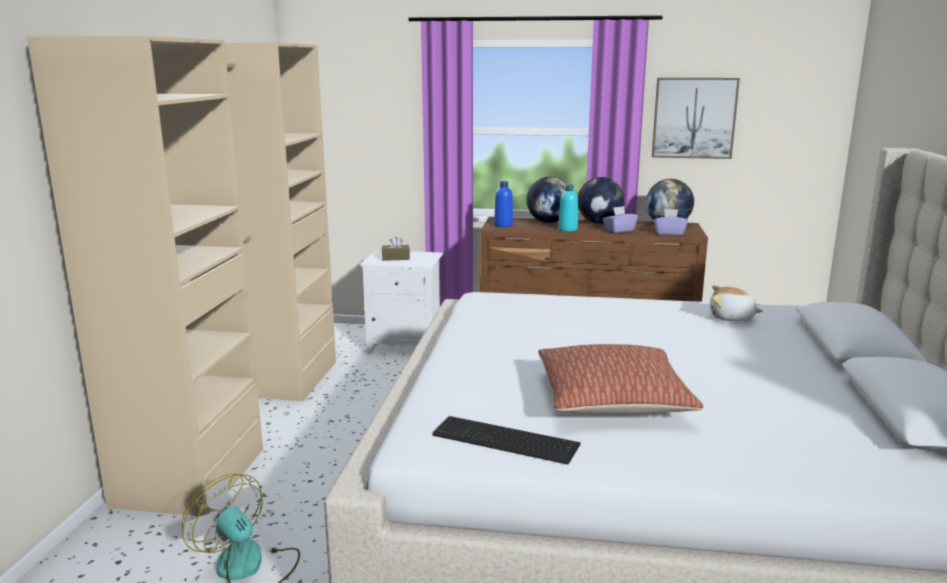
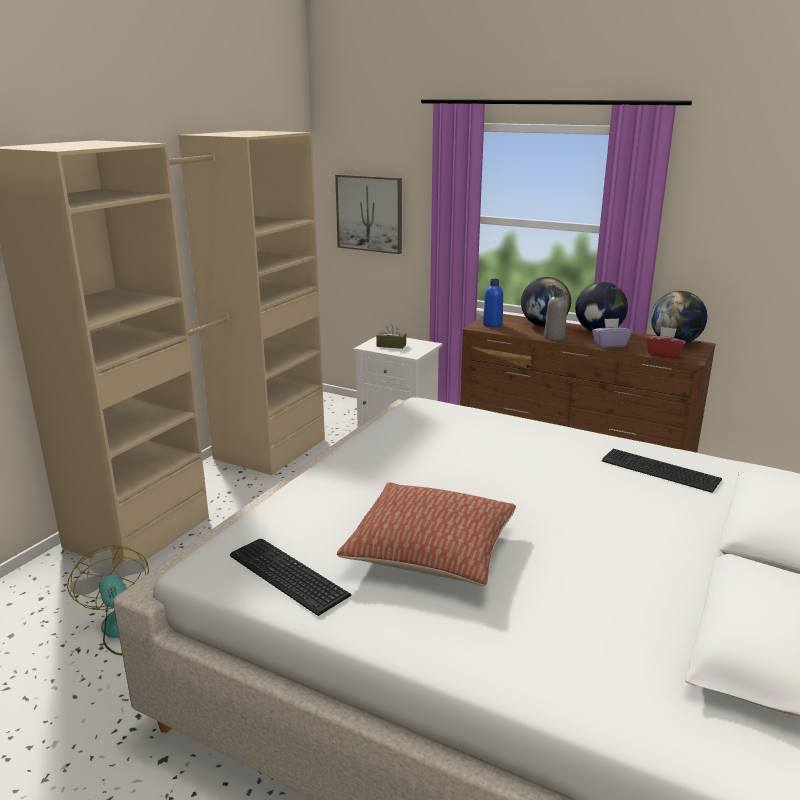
camera: 20 degrees right, 5 degrees up
(567, 229) = (554, 337): turquoise bottle -> grey bottle
(669, 233) = (664, 354): purple tissue box -> red tissue box
(694, 118) = (726, 221): picture -> picture (369, 213)
(731, 318) = (661, 471): plush toy -> keyboard

